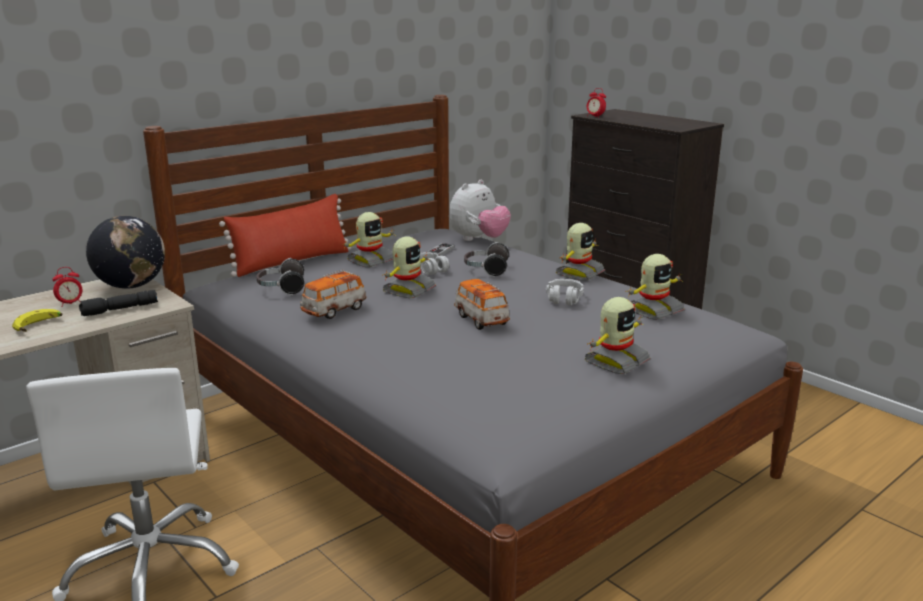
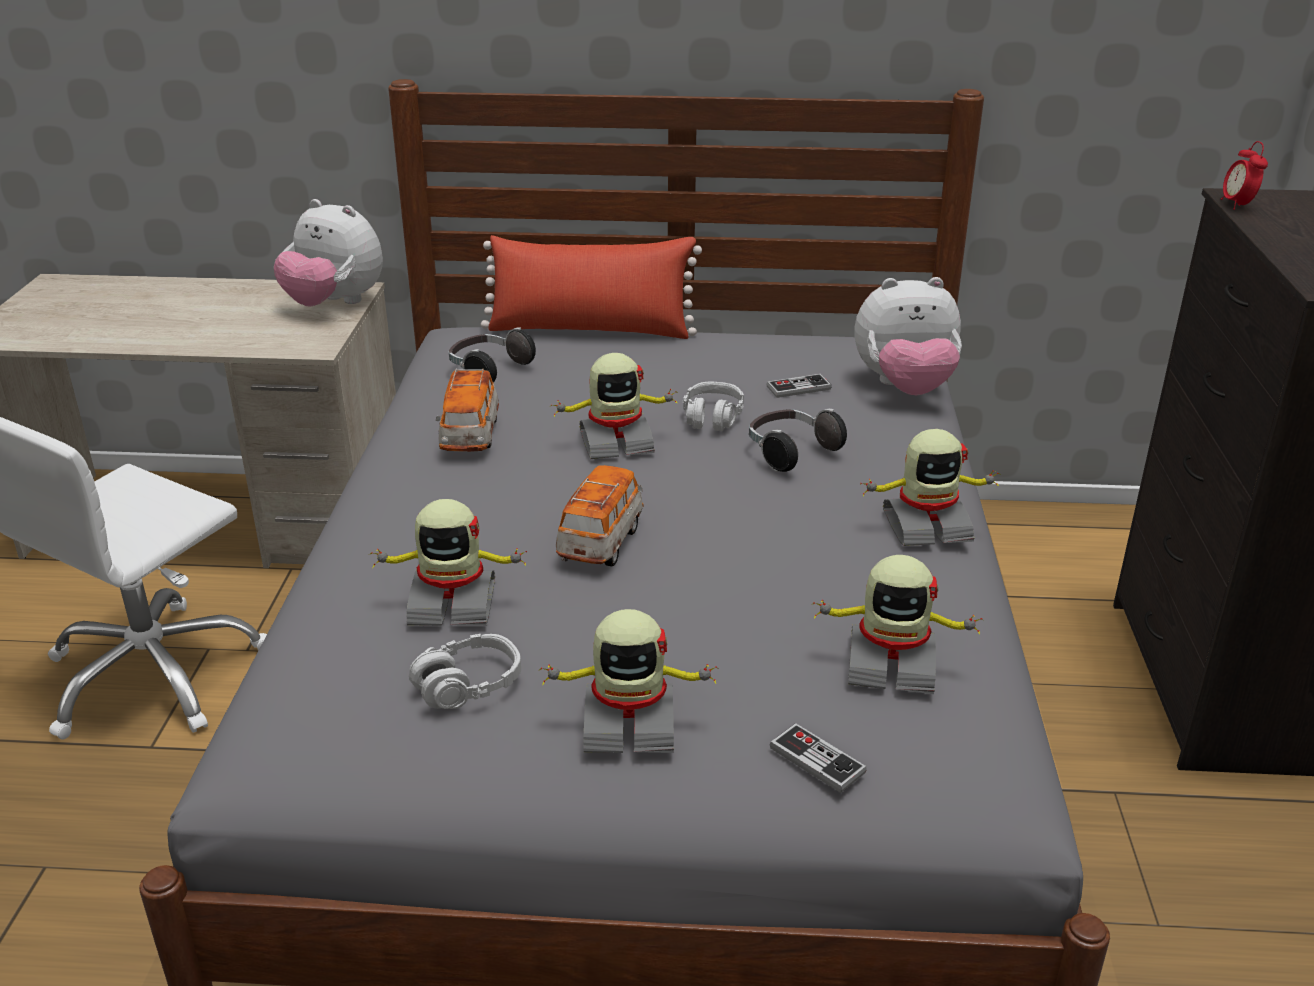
camera: 45 degrees right, 10 degrees up
(39, 326) = (170, 328): banana -> none
(70, 304) = (244, 308): alarm clock -> none
(119, 310) = (263, 335): black flashlight -> none
(131, 286) = (334, 304): globe -> plush toy
(334, 311) = (470, 436): toy car -> toy car turned 90 degrees counterclockwise
(370, 261) = (671, 368): toy robot -> toy robot (452, 603)
(564, 299) = (792, 564): grey headphones -> grey headphones (468, 685)
(688, 343) = (817, 760): none -> game controller

